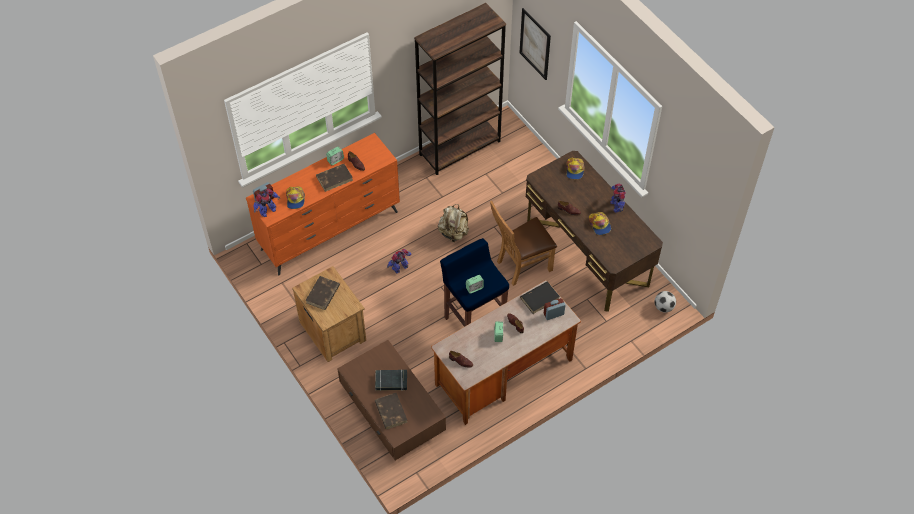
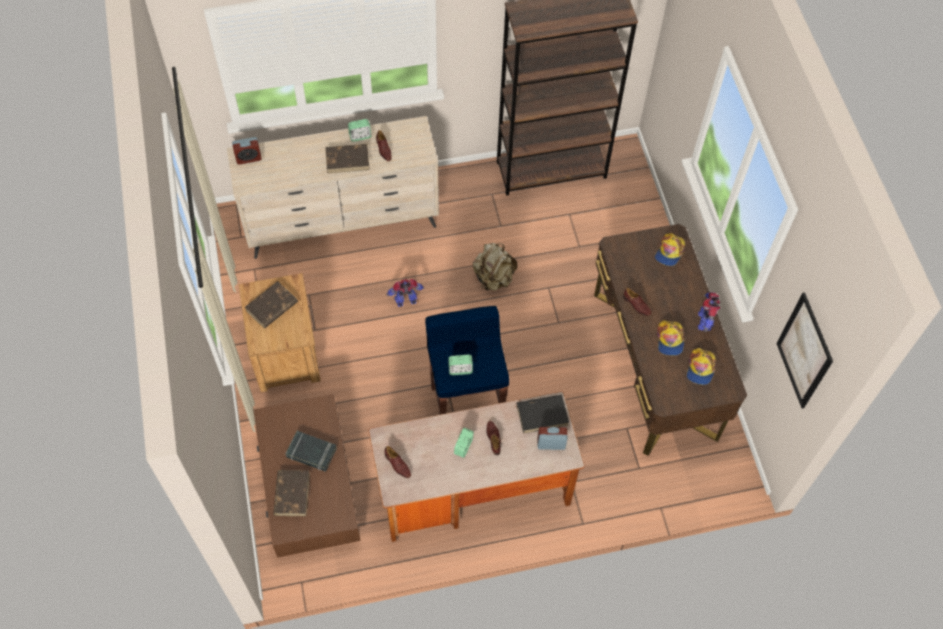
camera: 20 degrees right, 5 degrees up
(267, 211) = (244, 174): toy robot -> none
(295, 199) = (286, 170): cap -> cap (700, 368)
(330, 231) = (343, 223): orange dresser -> beige dresser
(521, 266) = (559, 352): brown chair -> none
(535, 44) = (678, 63): picture -> picture (804, 351)
(663, 307) = (725, 477): football -> none

